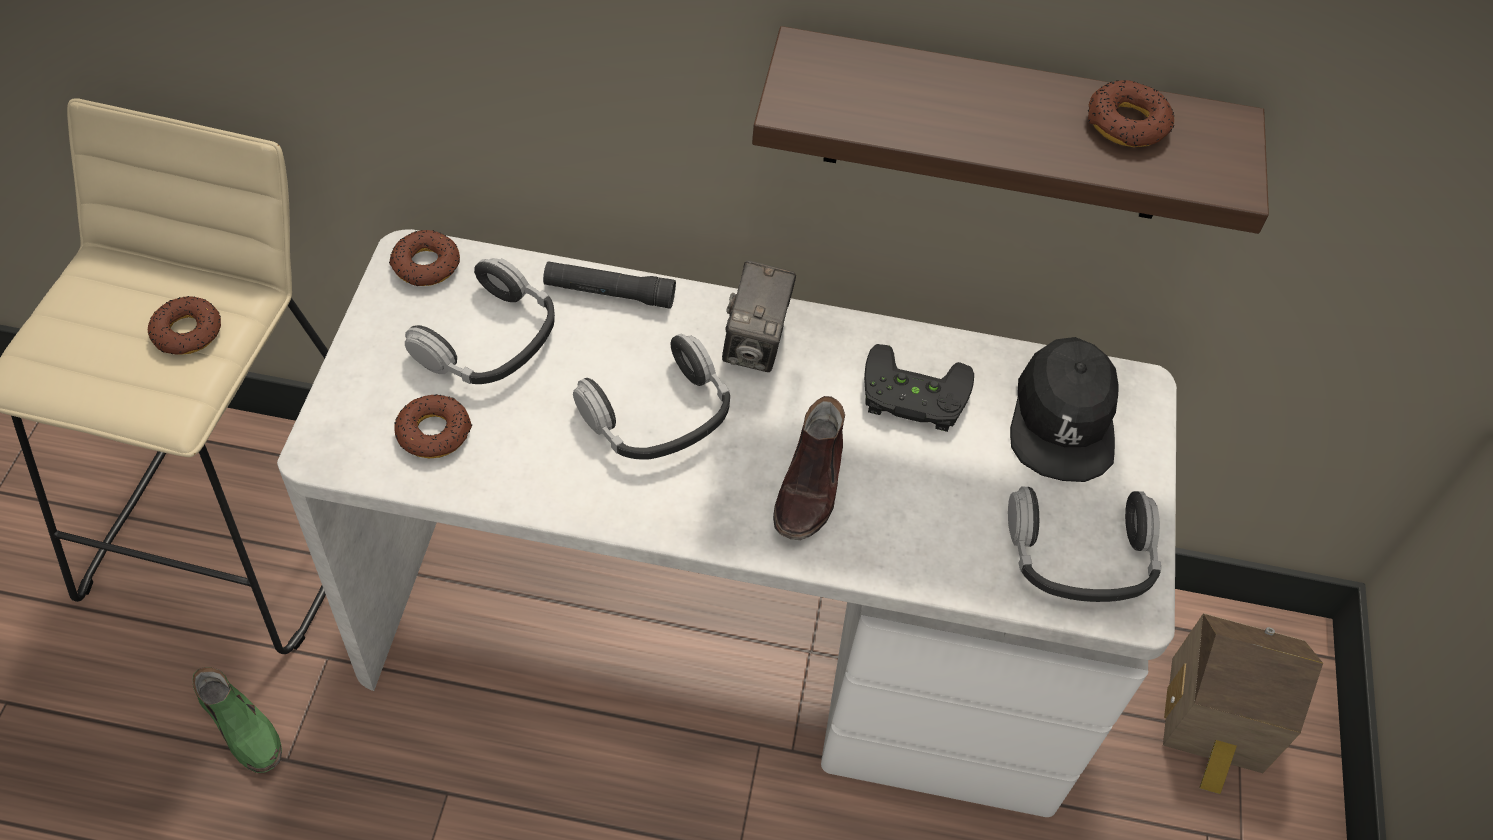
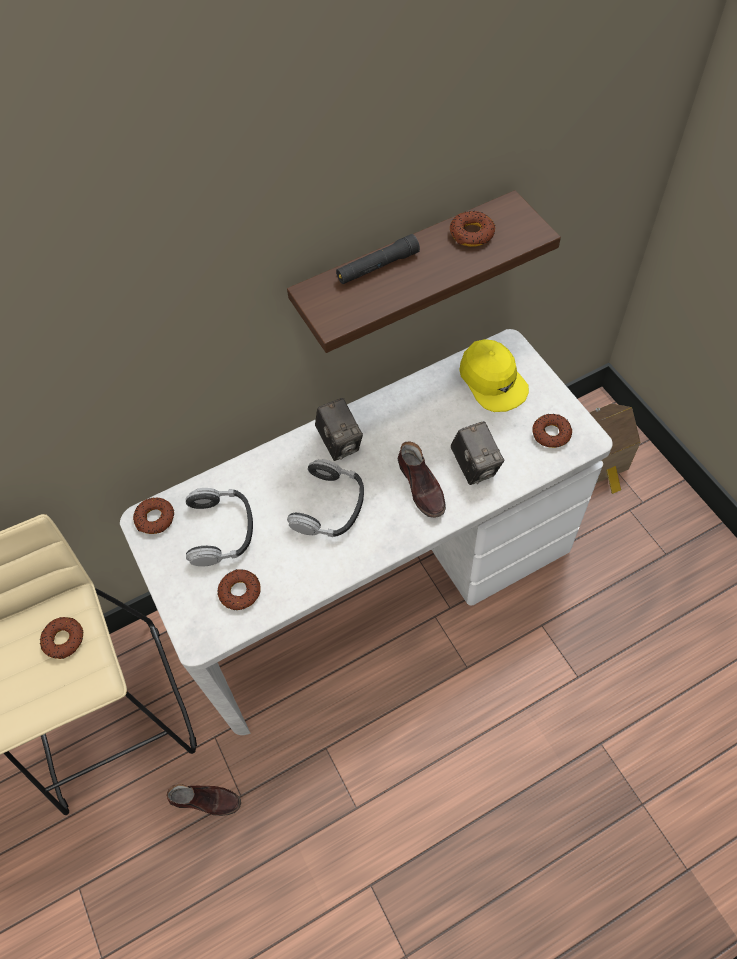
camera: 30 degrees left, 5 degrees up
(242, 727) = (206, 800): green shoe -> brown shoe
(609, 293) = (253, 467): black flashlight -> black flashlight (377, 267)
(912, 398) = (426, 417): black game controller -> none
(916, 515) = (475, 466): none -> camera
(1062, 420) = (492, 381): black cap -> yellow cap
(1080, 556) = (551, 434): headphones -> donut

